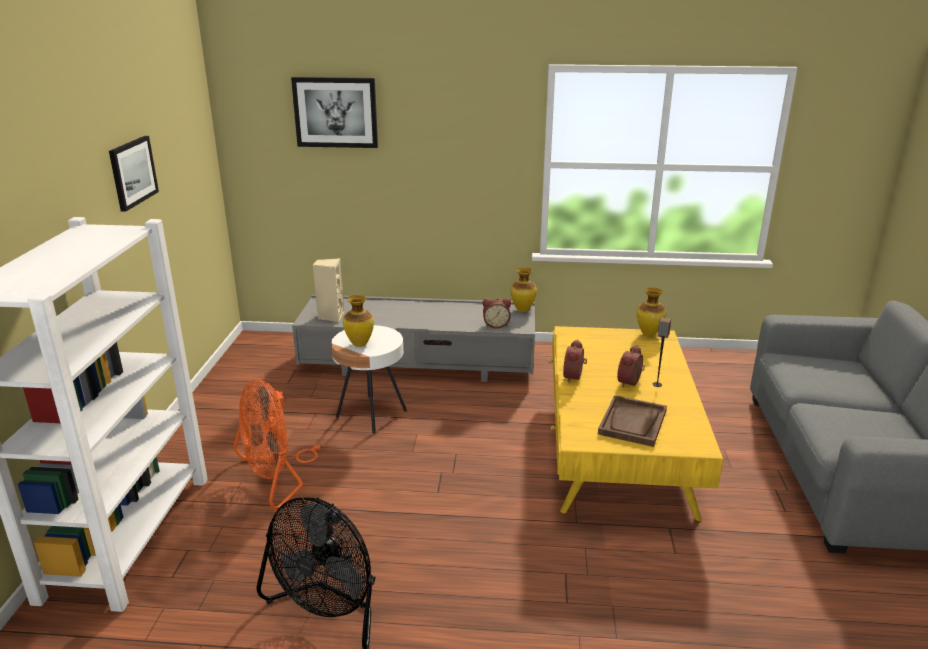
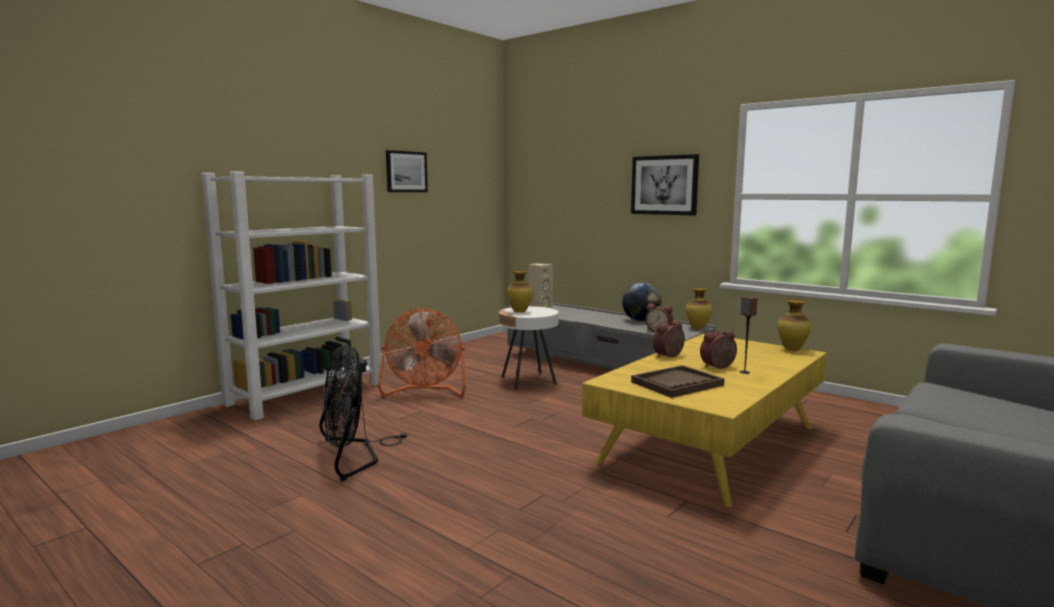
camera: 35 degrees right, 15 degrees down
(278, 475) = (423, 392): orange fan -> orange fan turned 90 degrees counterclockwise
(335, 112) = (577, 157): picture -> picture (664, 185)
(457, 309) = (640, 320): none -> globe

